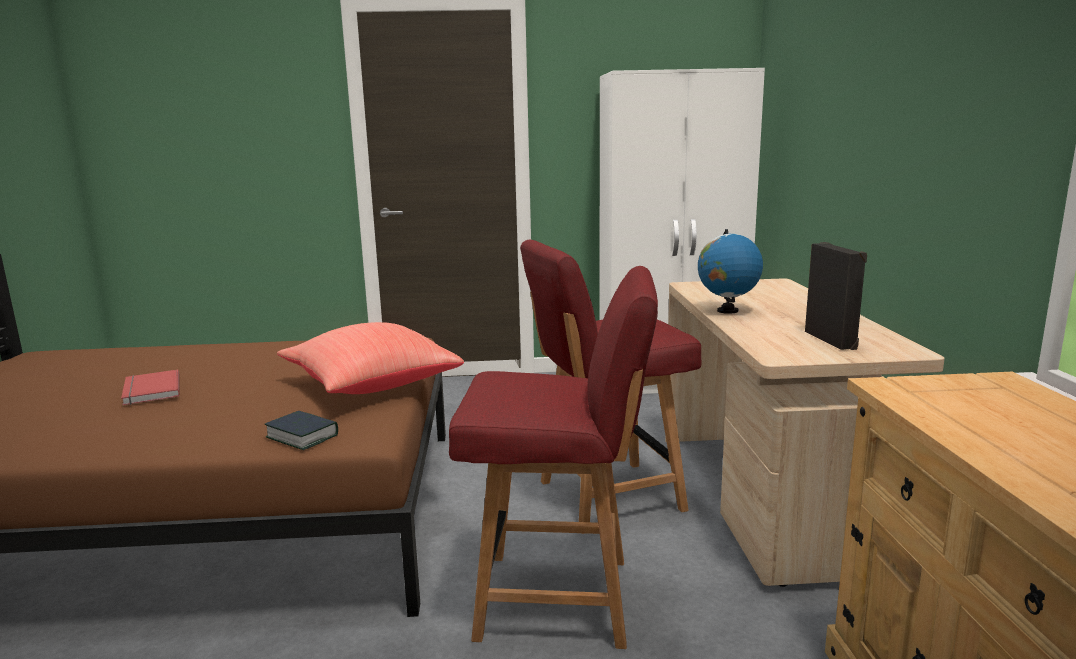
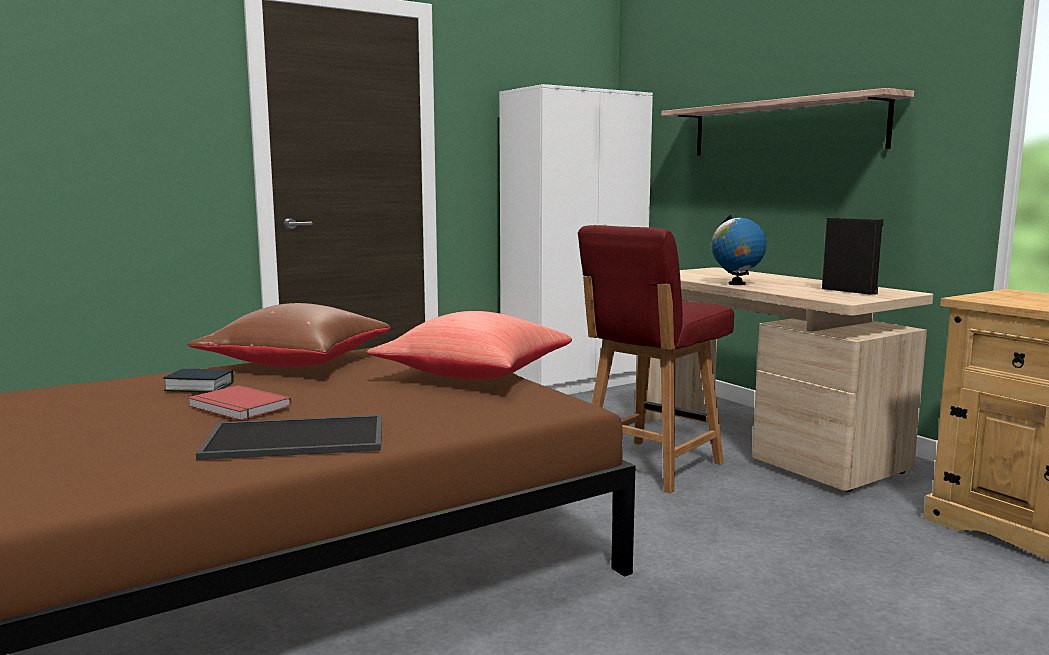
camera: 30 degrees left, 5 degrees down
(114, 432) = (294, 439): none -> tray
(279, 350) = (294, 365): none -> brown pillow
(302, 436) = (509, 412): book -> book (199, 387)
(559, 598) = (720, 534): red chair -> none
(869, 113) = (784, 128): none -> shelf

